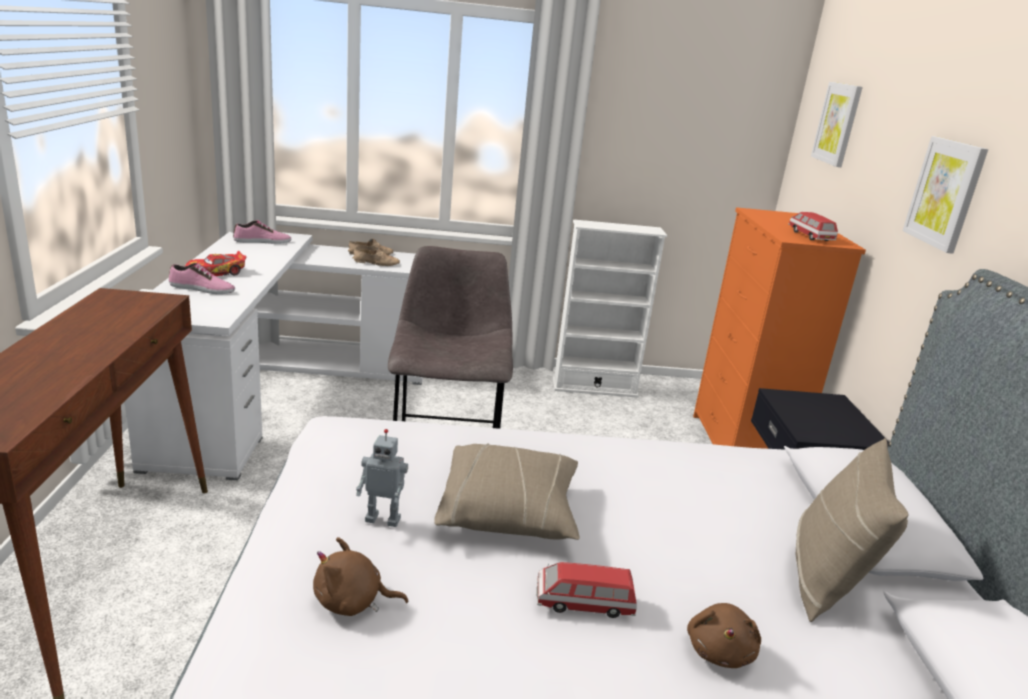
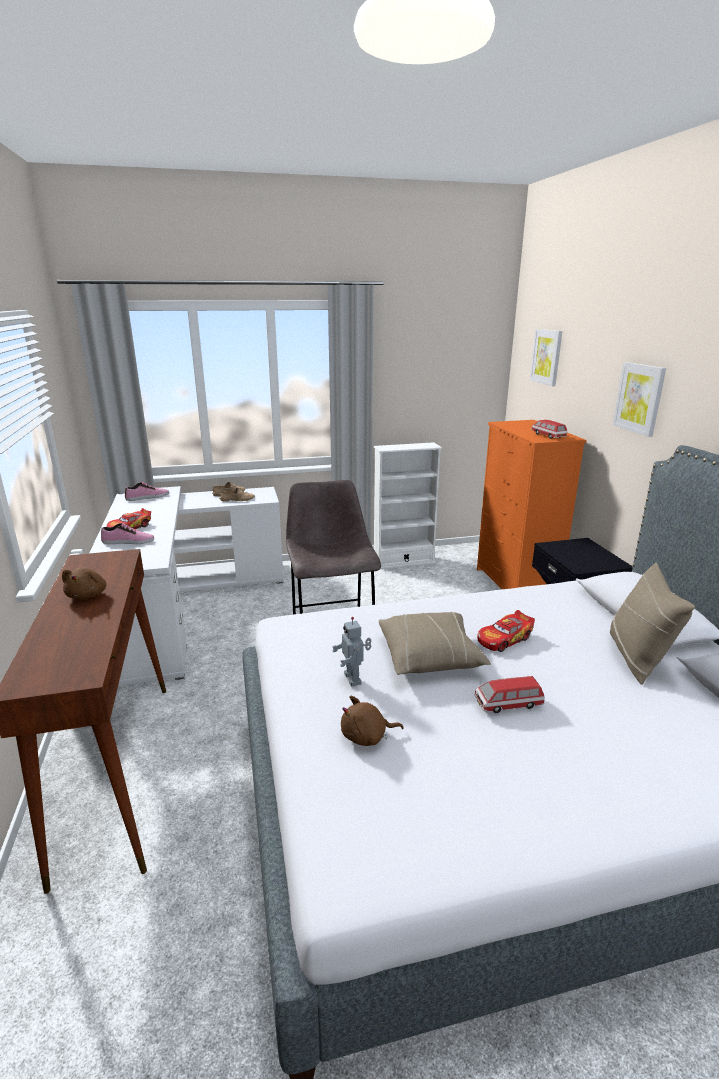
camera: 10 degrees left, 0 degrees up
(383, 519) = (354, 679): toy robot -> toy robot turned 75 degrees clockwise
(632, 510) = (504, 639): none -> toy car
(720, 651) = (600, 714): brown plush toy -> brown plush toy (88, 595)

